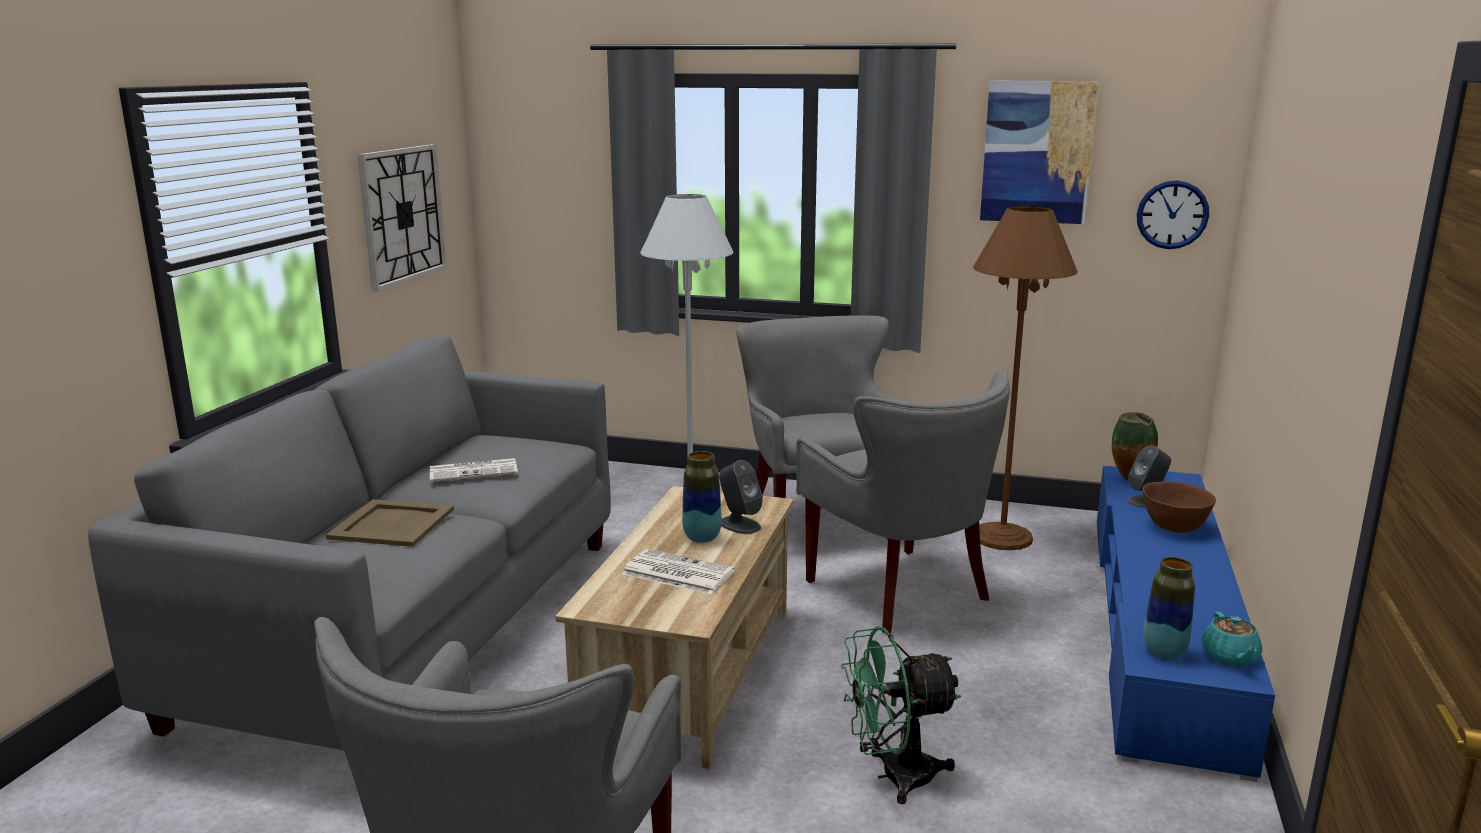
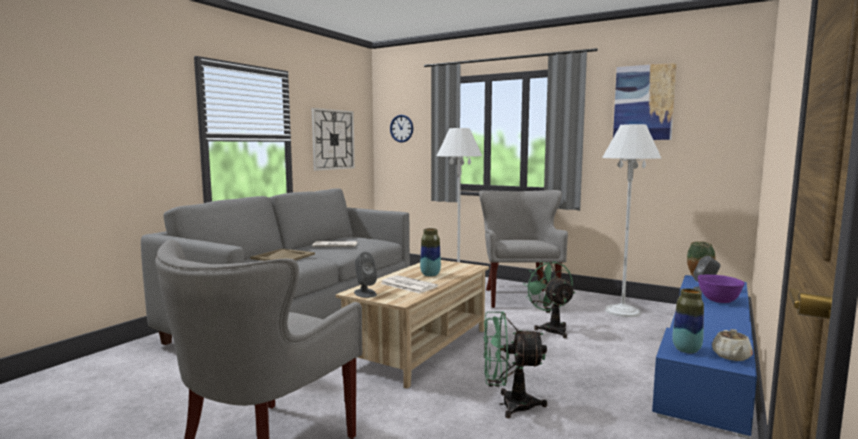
camera: 15 degrees right, 10 degrees down
(739, 525) = (453, 272): grey speaker -> grey speaker (365, 293)
(899, 593) = (551, 328): grey armchair -> green fan
(1002, 537) = (622, 311): brown floor lamp -> white floor lamp
(1172, 214) = (723, 132): wall clock -> wall clock (401, 128)
(1173, 527) = (718, 300): brown bowl -> purple bowl
(1230, 657) = (731, 356): turquoise teapot -> beige teapot

